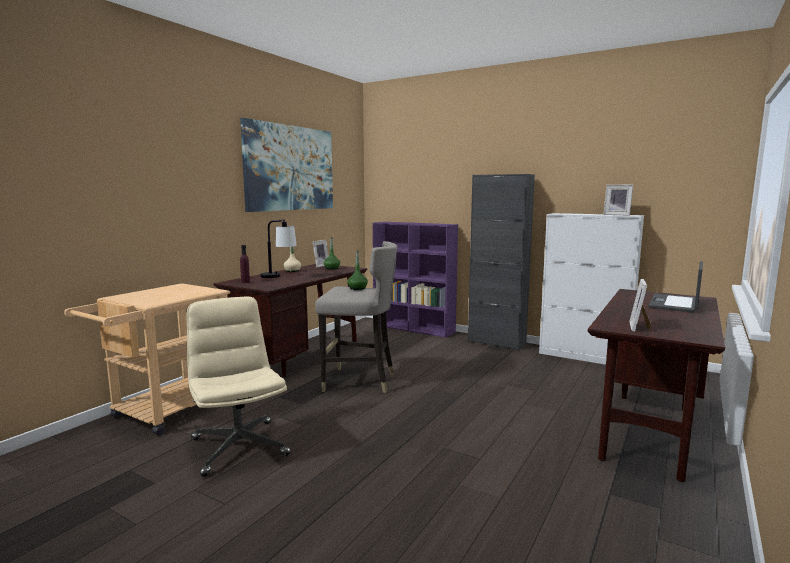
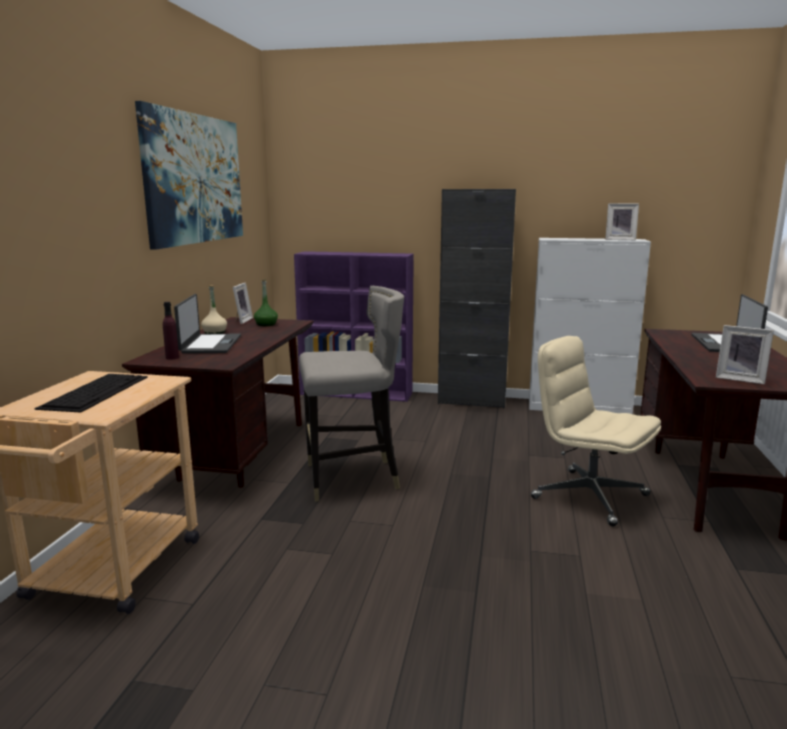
camera: 20 degrees left, 5 degrees up
(167, 293) = (96, 391): none -> keyboard
(238, 446) = (270, 605): beige office chair -> beige office chair (588, 496)
(279, 277) = (210, 344): table lamp -> laptop
(357, 288) = (344, 353): green bottle -> none
(640, 327) = (740, 379): picture frame -> picture frame turned 60 degrees counterclockwise

